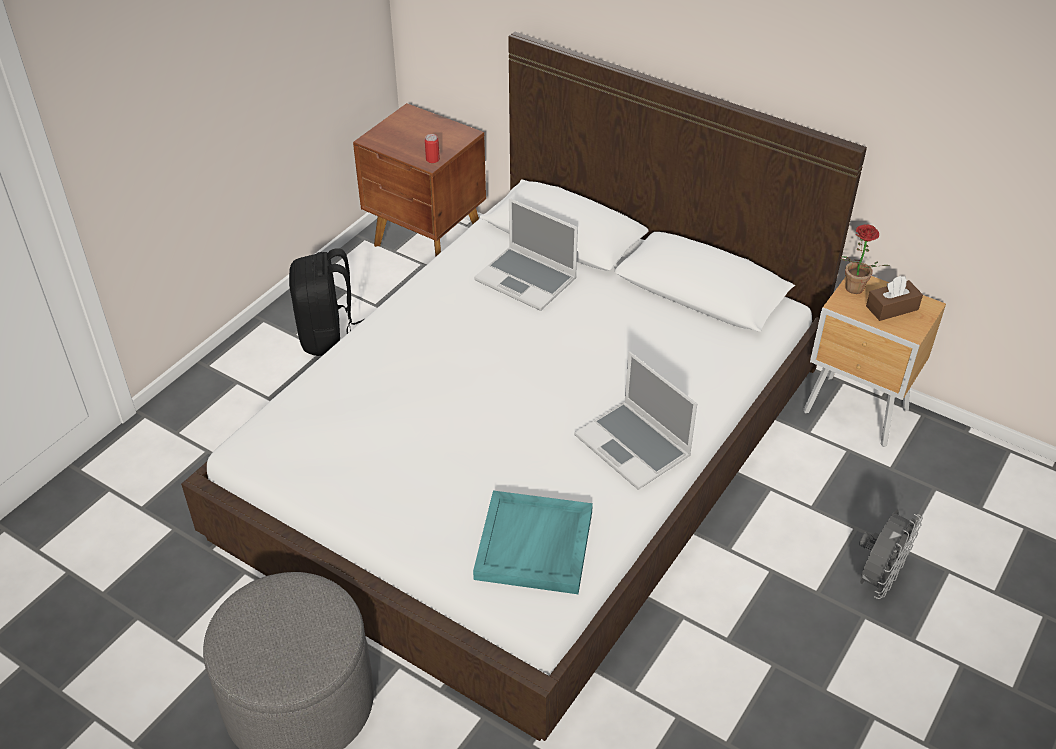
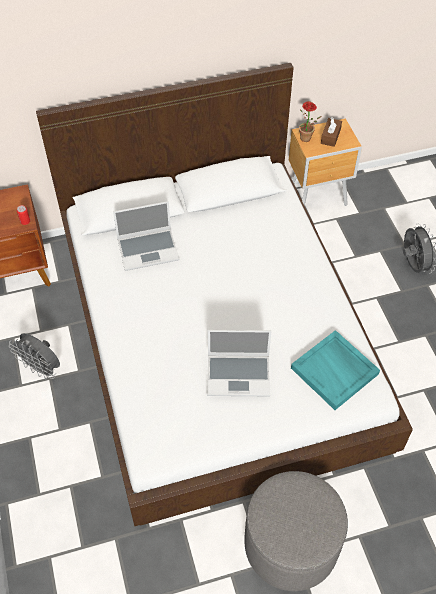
camera: 50 degrees left, 10 degrees up
(329, 336) = (42, 369): black backpack -> grey fan
(634, 446) = (308, 289): laptop -> laptop (239, 375)

